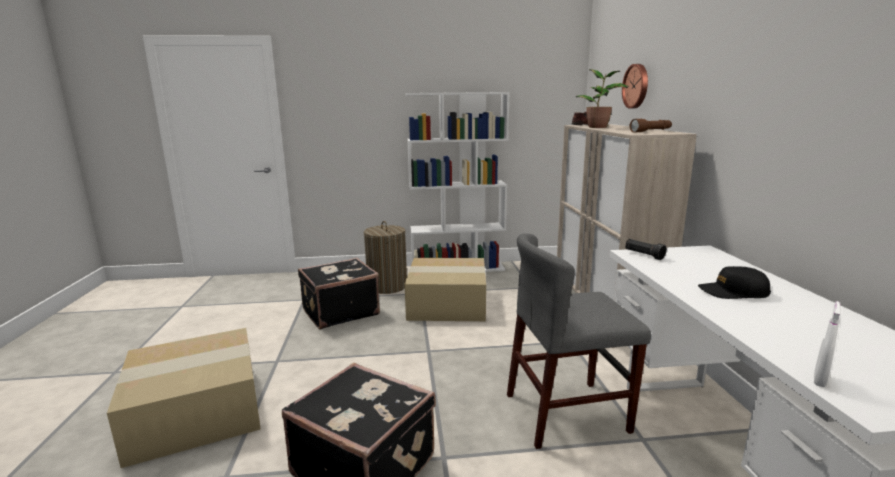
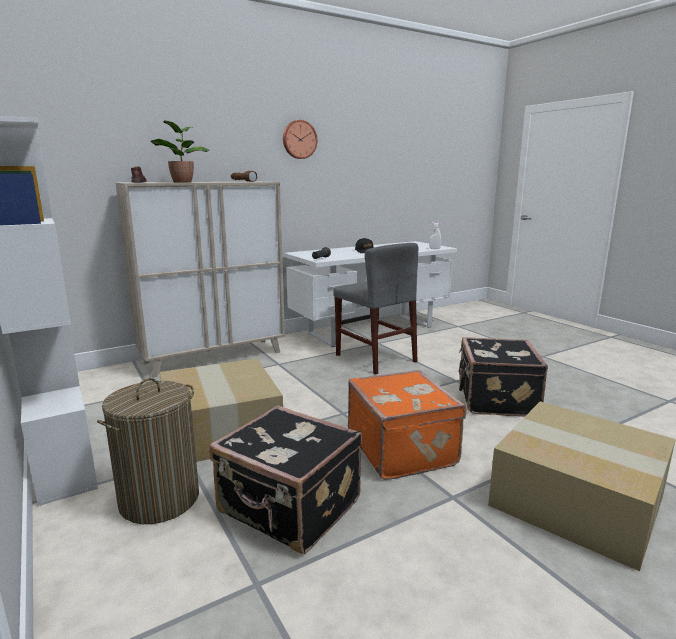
camera: 115 degrees left, 0 degrees up
(347, 361) = (402, 448): none -> orange suitcase
(636, 86) = (145, 142): wall clock -> wall clock (299, 139)

